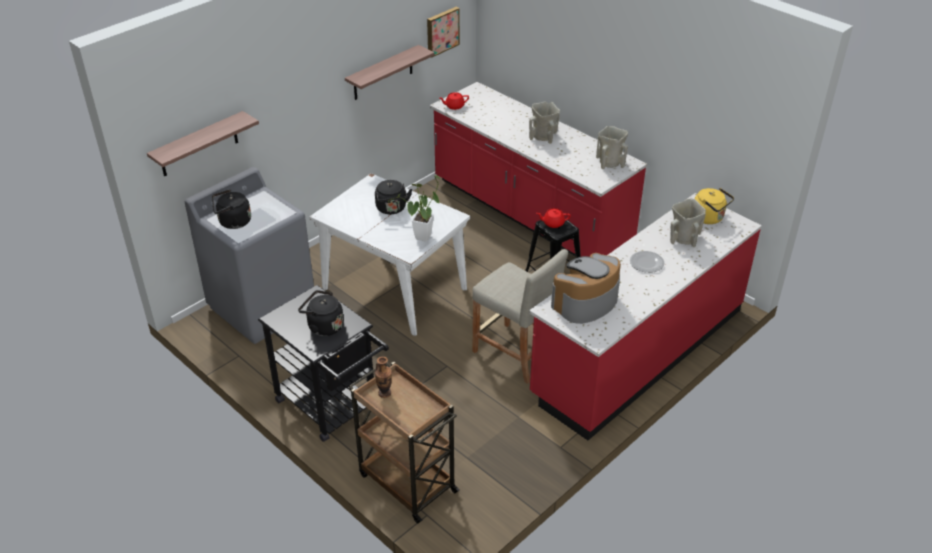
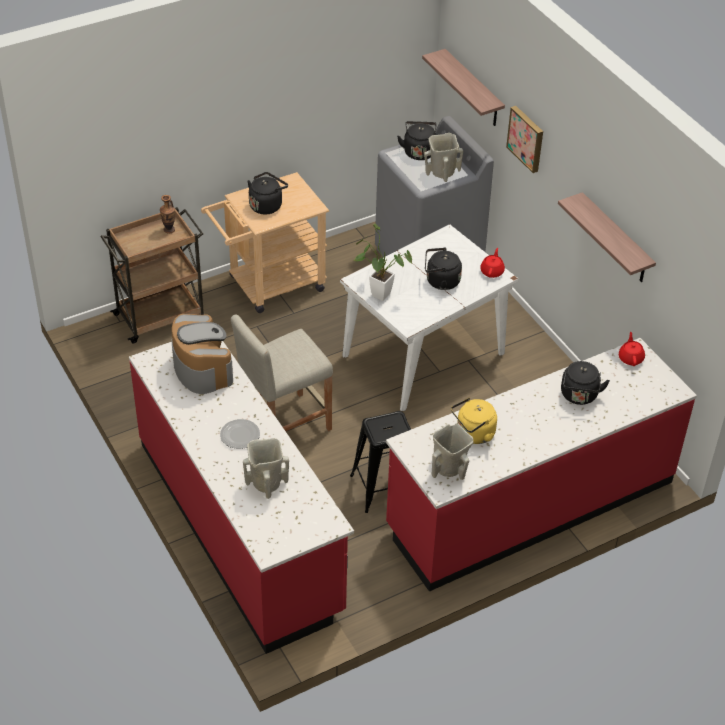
camera: 105 degrees right, 5 degrees up
(332, 408) = (269, 286): black cart -> beige cart
(442, 31) = (684, 285): picture -> picture (526, 138)
(505, 121) = (579, 396): none -> black kettle
(543, 137) = (529, 422): beige vase -> beige vase (441, 173)
(553, 223) = (393, 425): red teapot -> red teapot (492, 271)
(709, 218) = (295, 523): yellow kettle -> yellow kettle (473, 434)

